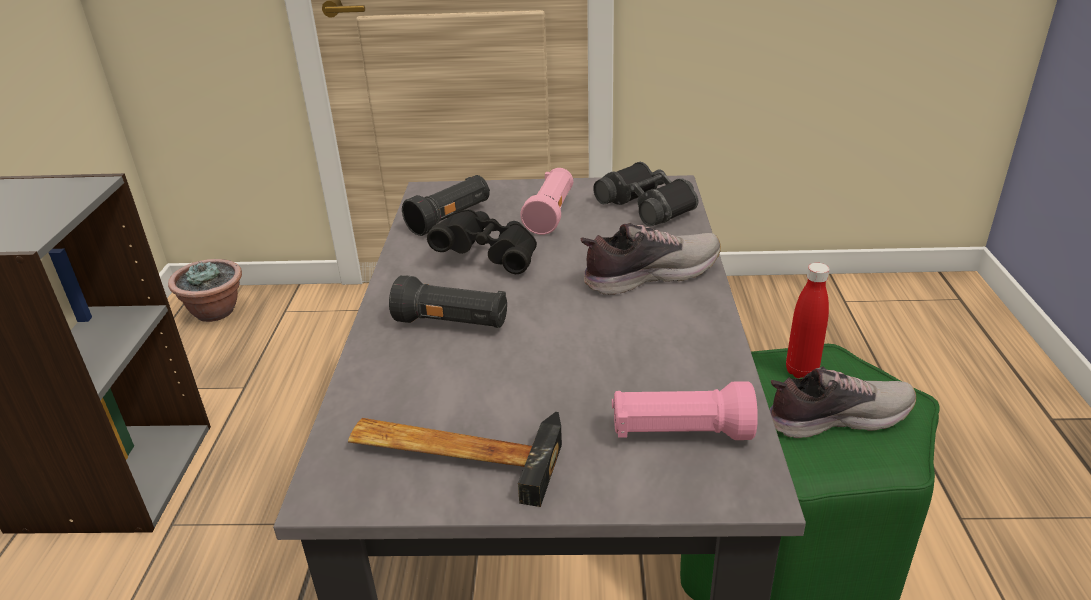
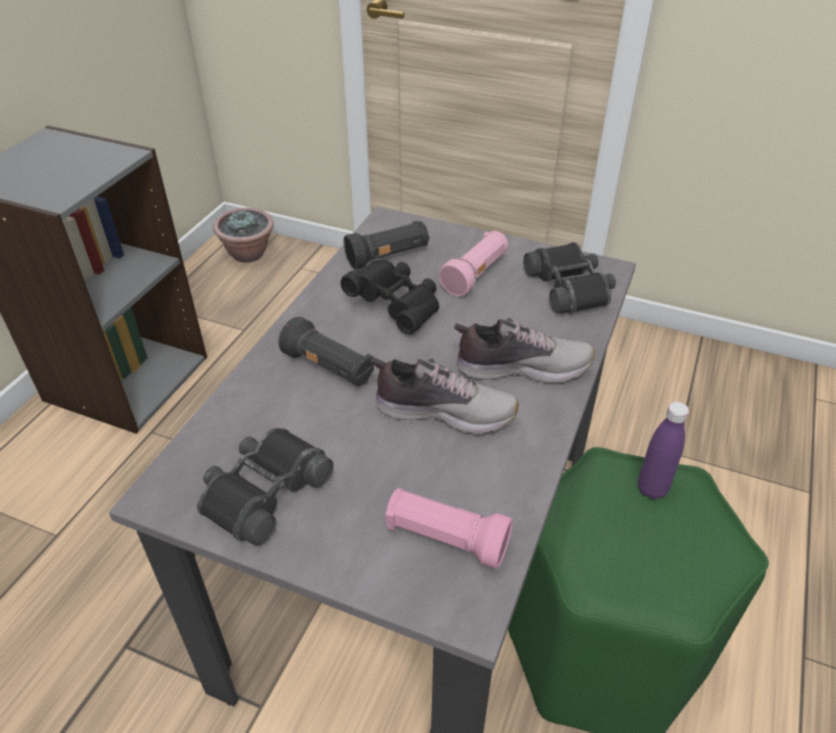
camera: 20 degrees right, 10 degrees up
(454, 450) = (264, 491): hammer -> black binoculars
(801, 371) = (652, 489): red bottle -> purple bottle
(835, 417) = (654, 547): shoe -> shoe (444, 410)

